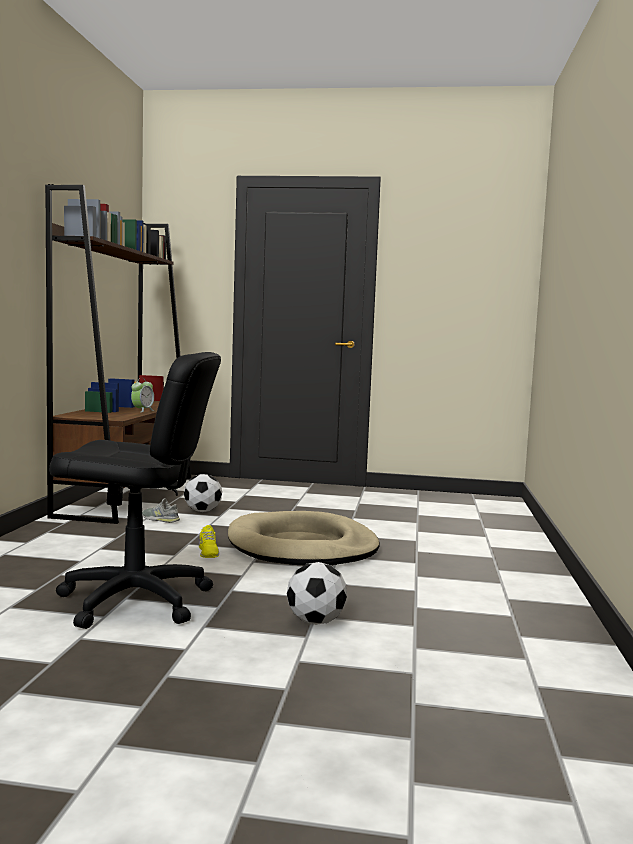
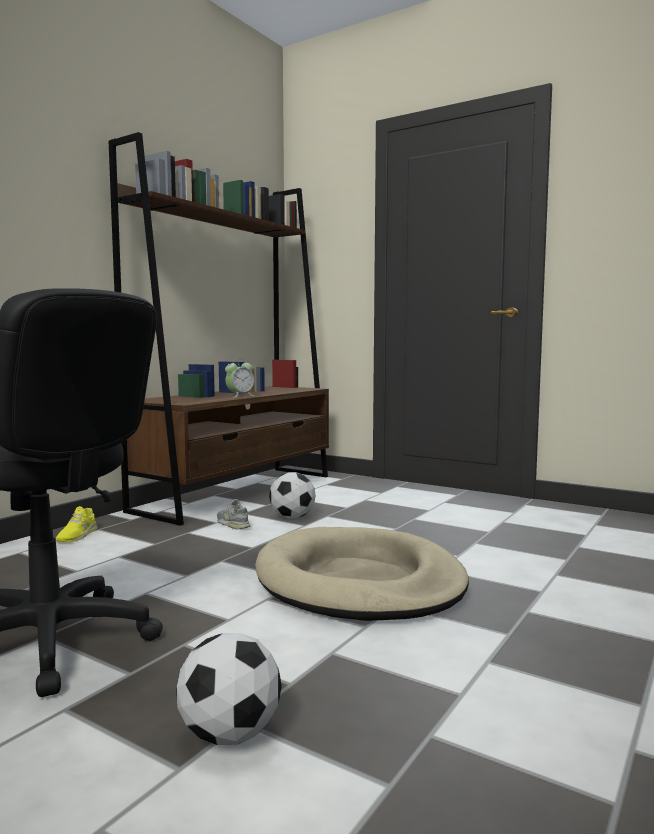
camera: 25 degrees right, 0 degrees up
(208, 552) = (230, 575): yellow shoe -> yellow shoe (77, 535)

